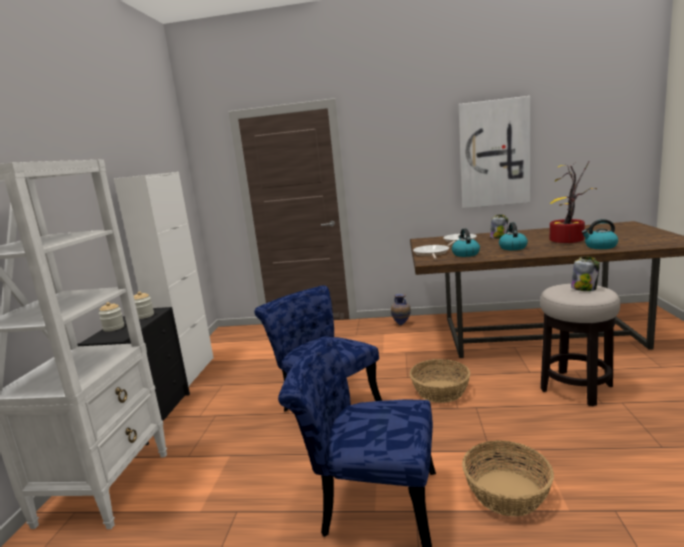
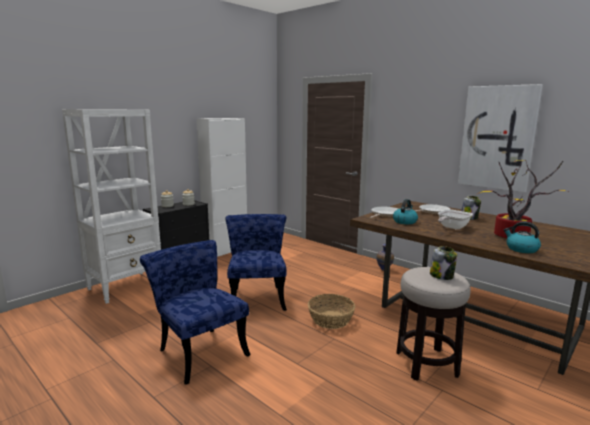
camera: 35 degrees right, 0 degrees up
(507, 493) = (265, 386): basket -> none
(512, 248) = (451, 228): kettle -> frying pan

